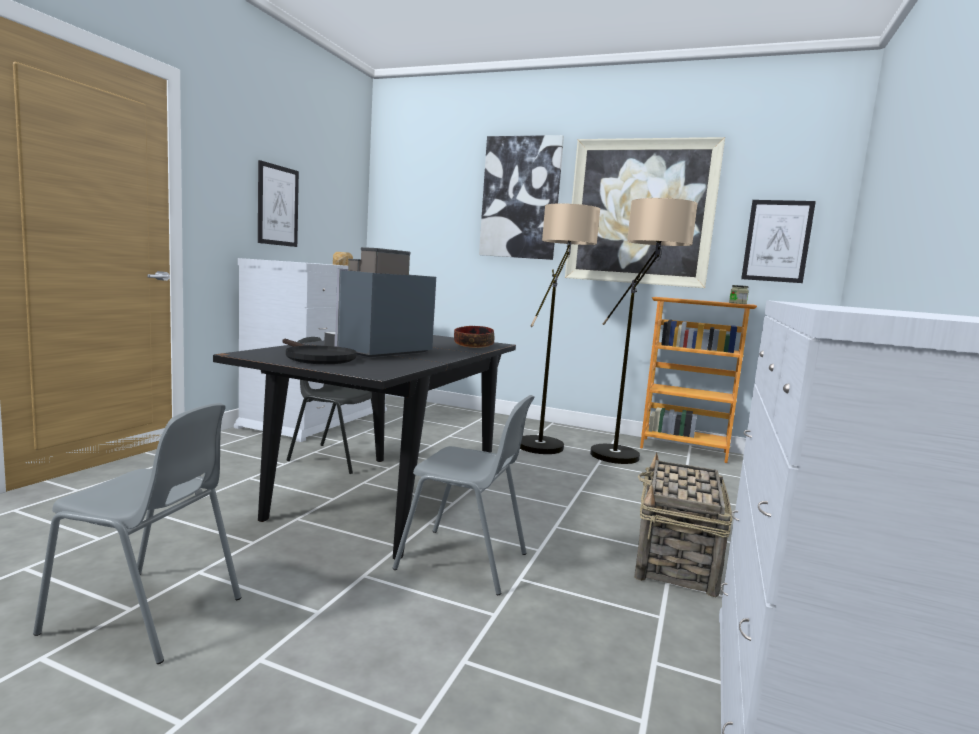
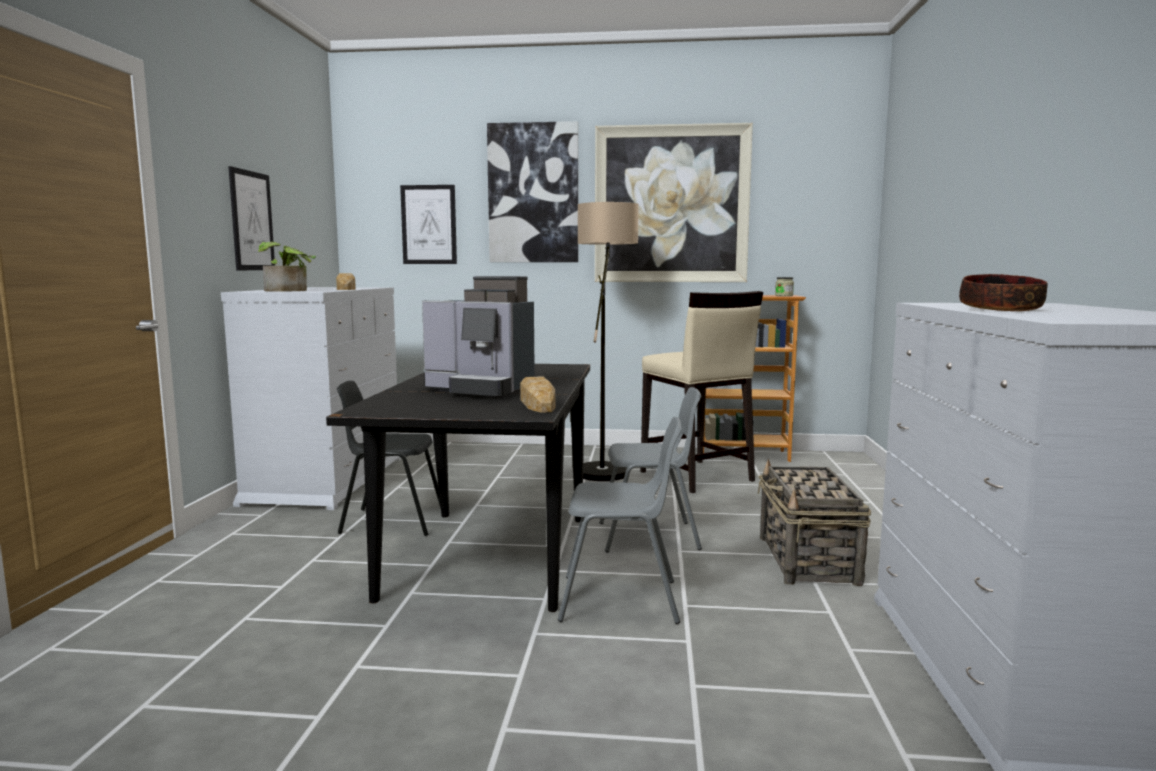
camera: 15 degrees left, 0 degrees up
(147, 616) = (344, 719): grey chair -> grey chair (649, 537)
(288, 261) = (288, 291): none -> potted plant
(316, 358) = (438, 406): black frying pan -> none
(378, 351) = (481, 390): coffee machine -> coffee machine turned 90 degrees counterclockwise
(400, 366) = (537, 404): none -> bread
(473, 345) = (555, 371): bowl -> bowl (999, 309)
(623, 462) = (696, 476): floor lamp -> beige stool
(777, 241) = (812, 228): picture -> picture (429, 224)

